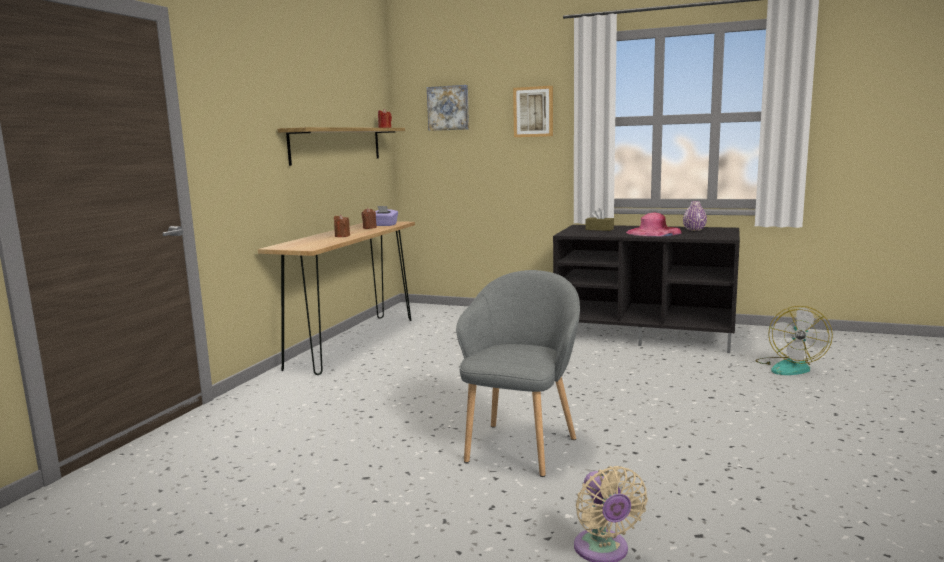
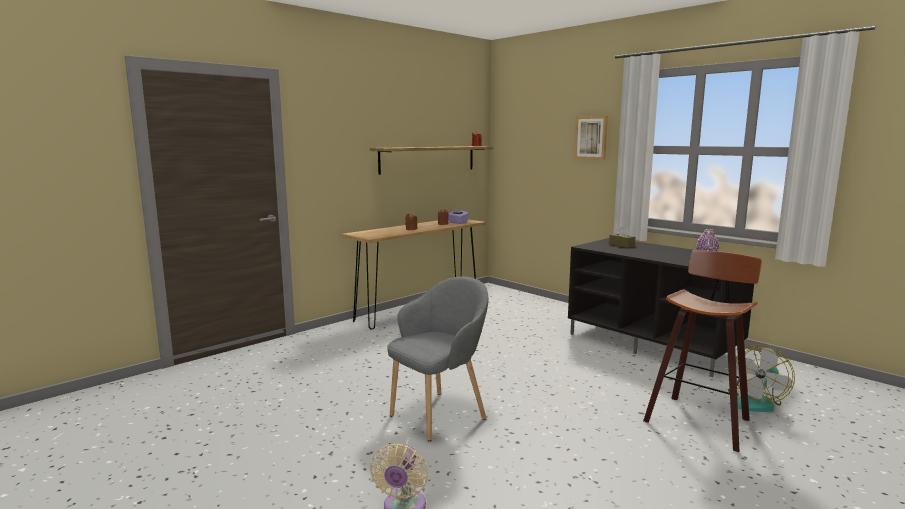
camera: 25 degrees right, 0 degrees up
(448, 108) = (529, 131): picture -> none
(653, 232) = (662, 254): pink hat -> none
(765, 391) = (699, 420): none -> stool

